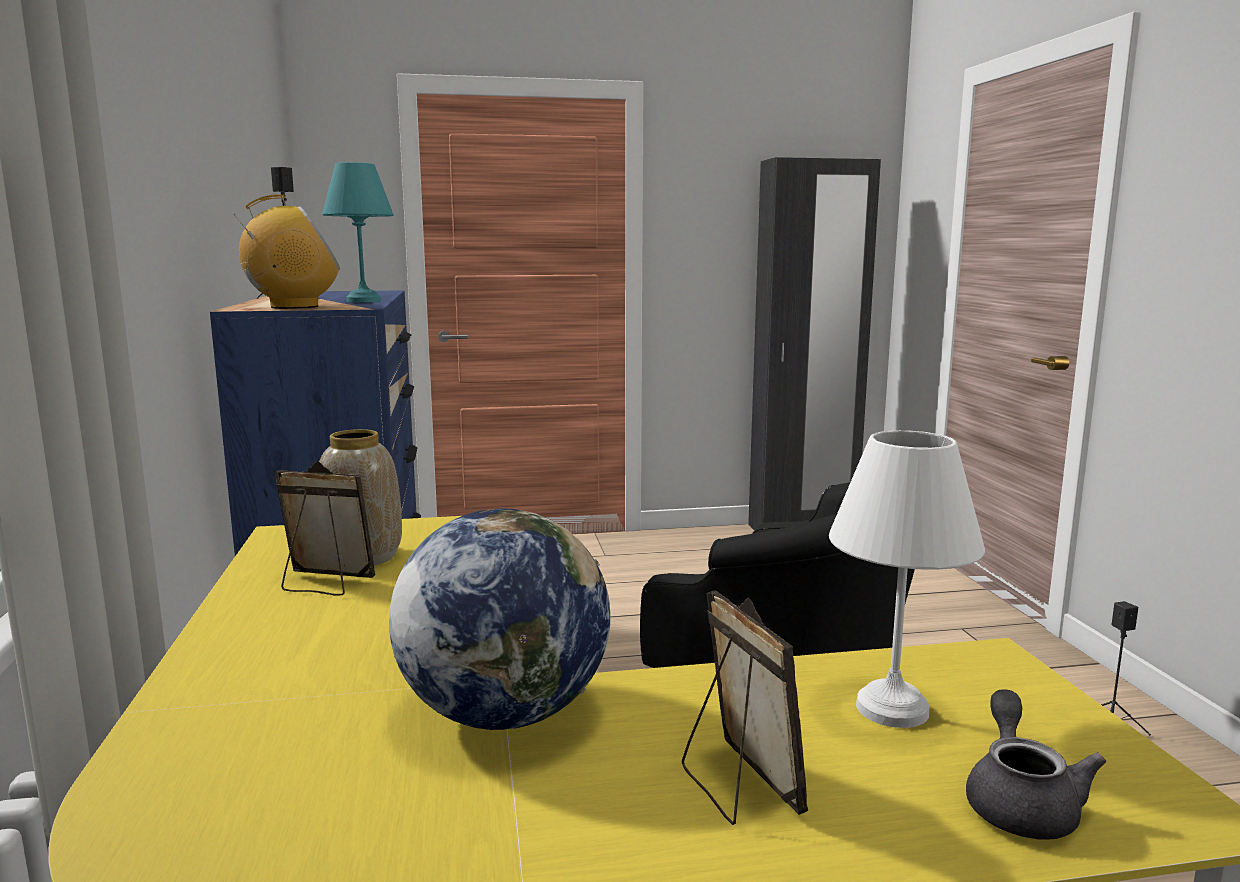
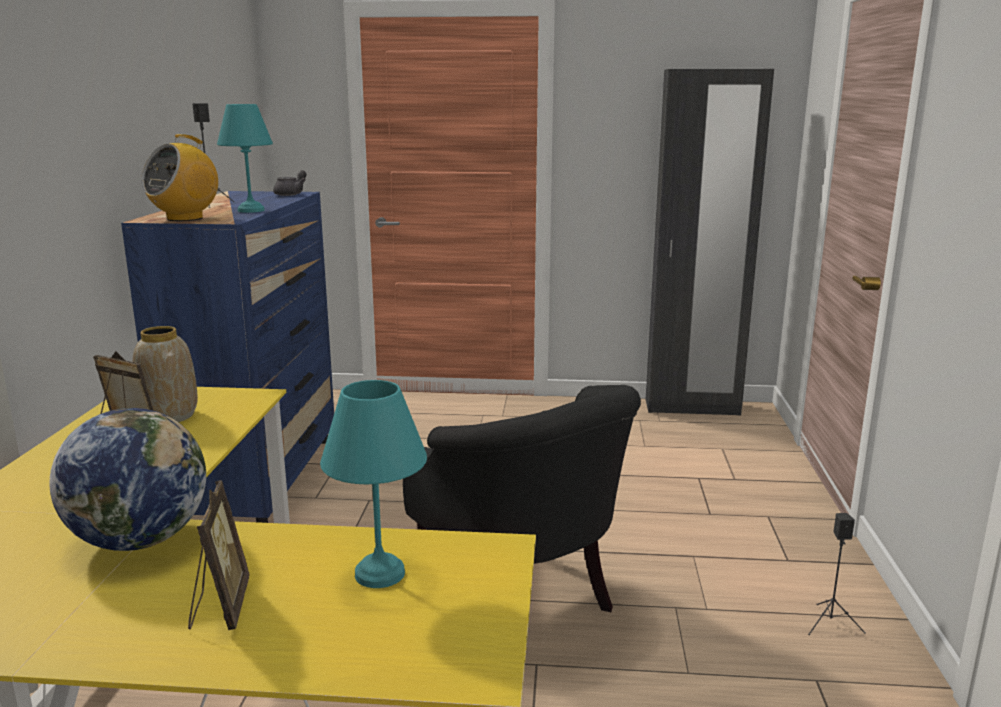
camera: 15 degrees right, 5 degrees up
(293, 307) = (185, 218): radio -> radio turned 135 degrees clockwise
(895, 708) = (382, 574): white table lamp -> turquoise table lamp
(1020, 802) = (378, 647): grey teapot -> grey teapot (291, 194)

